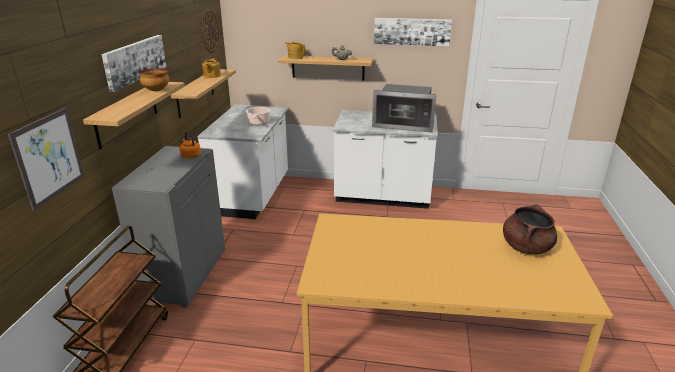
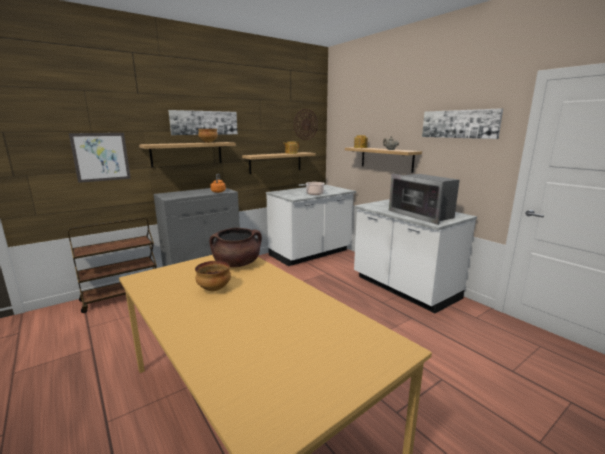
camera: 45 degrees right, 10 degrees down
(396, 256) = (213, 289): none -> bowl
(526, 247) = (334, 344): brown cooking pot -> brown cooking pot (237, 264)

